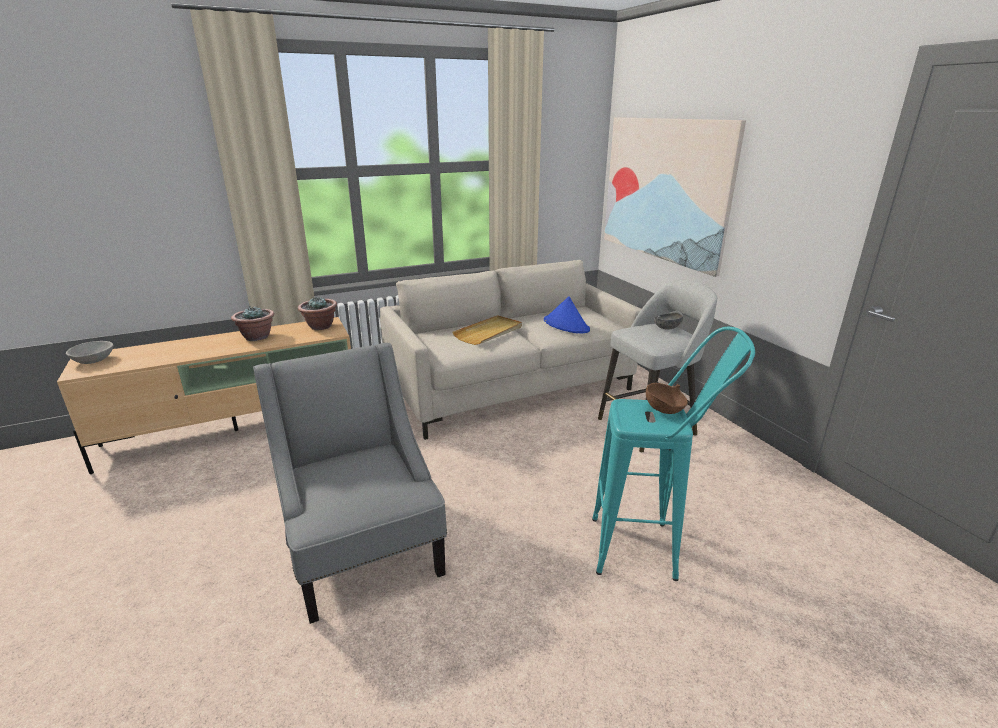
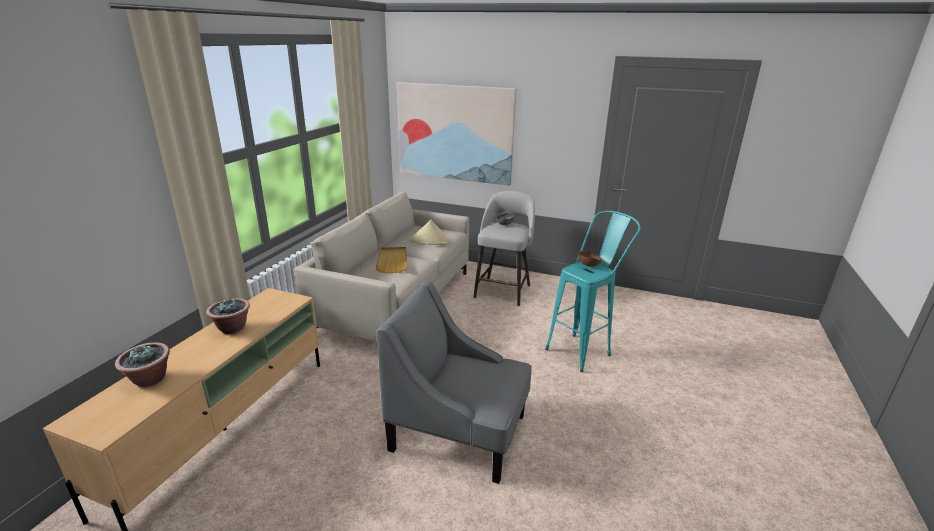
camera: 45 degrees left, 0 degrees up
(93, 361) = (94, 418): grey bowl -> none
(320, 326) = (272, 300): potted plant -> potted plant (149, 379)
(566, 325) = (430, 241): blue hat -> beige hat

